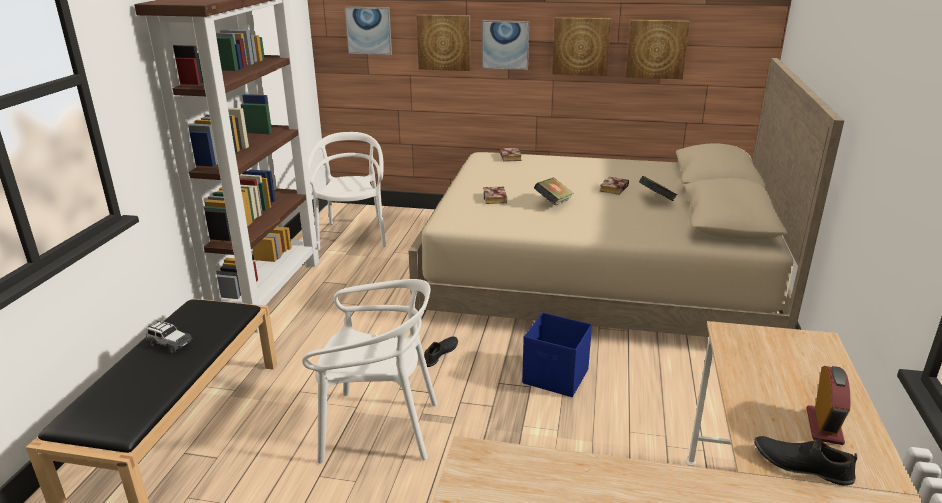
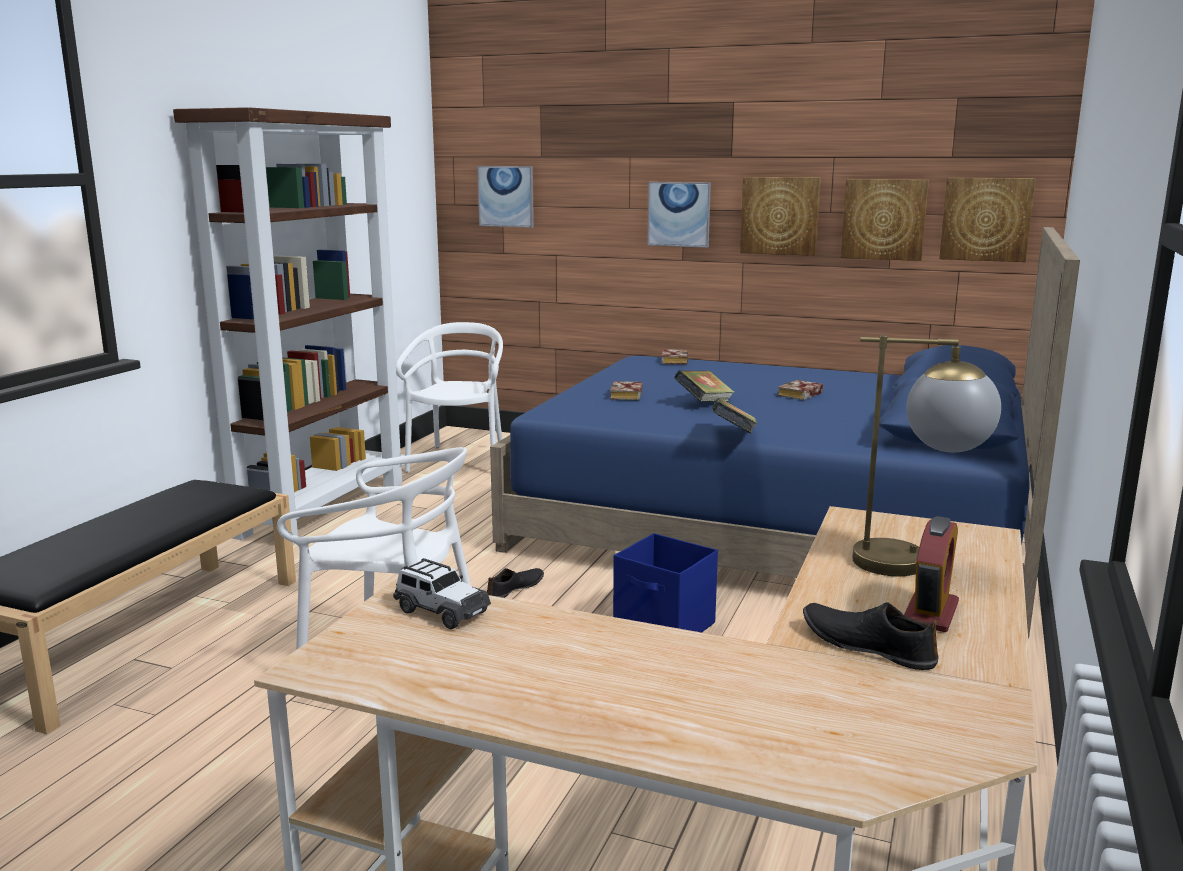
camera: 10 degrees right, 10 degrees down
(169, 344) = (141, 515): toy car -> toy car (441, 611)
(444, 42) = (600, 211): picture -> picture (986, 219)
(596, 277) = (775, 525): beige bed -> blue bed
(656, 200) = (853, 408): book -> book (733, 435)
(791, 376) = (915, 563): none -> table lamp

